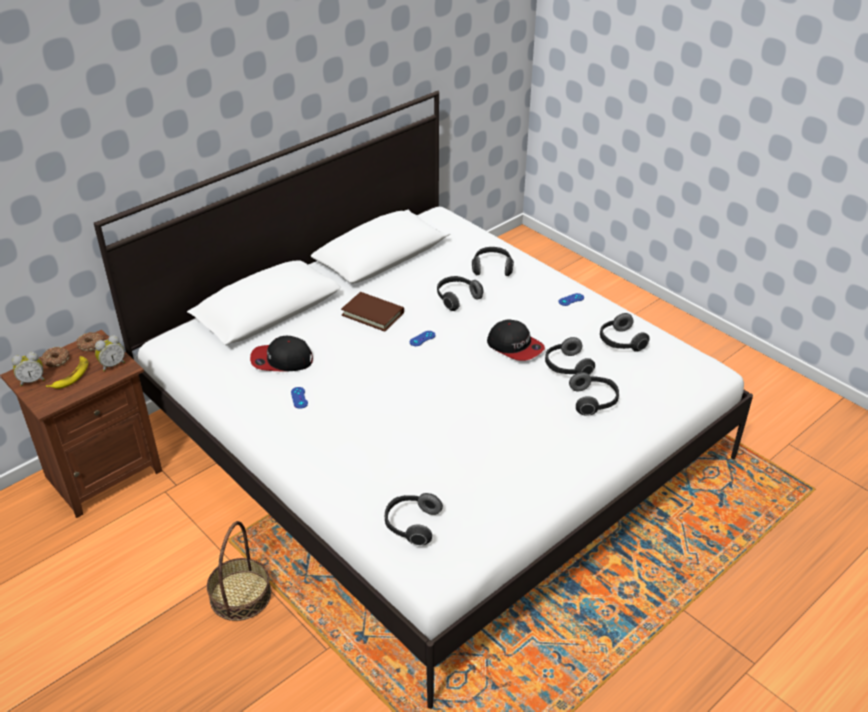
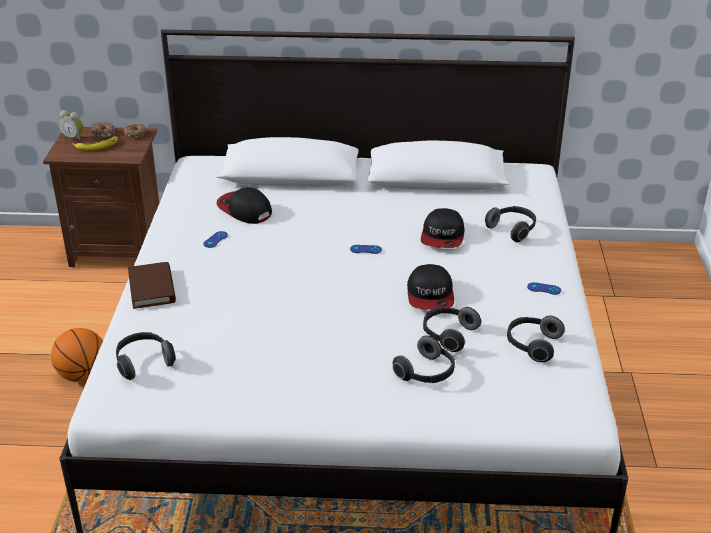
camera: 45 degrees right, 5 degrees down
(112, 365) = (127, 151): alarm clock -> none
(240, 595) = (83, 375): basket -> basketball
(373, 314) = (358, 213): brown book -> brown book (152, 288)
(456, 298) = (443, 236): headphones -> cap

